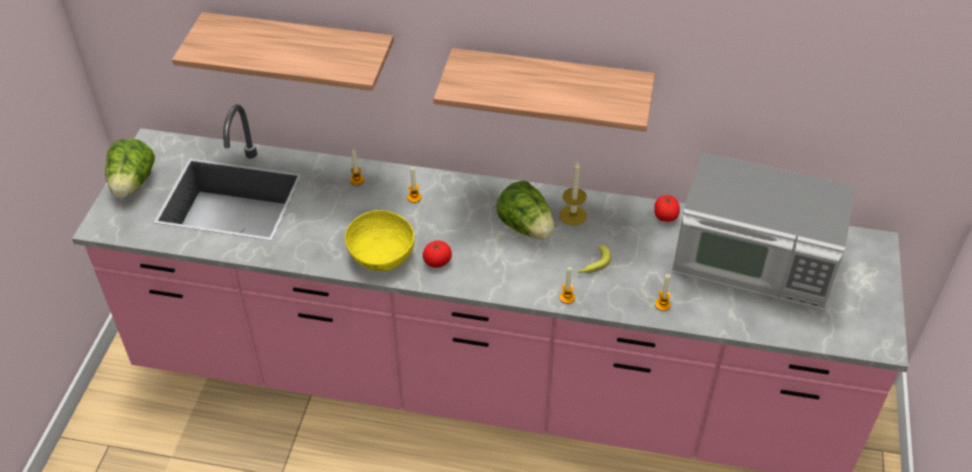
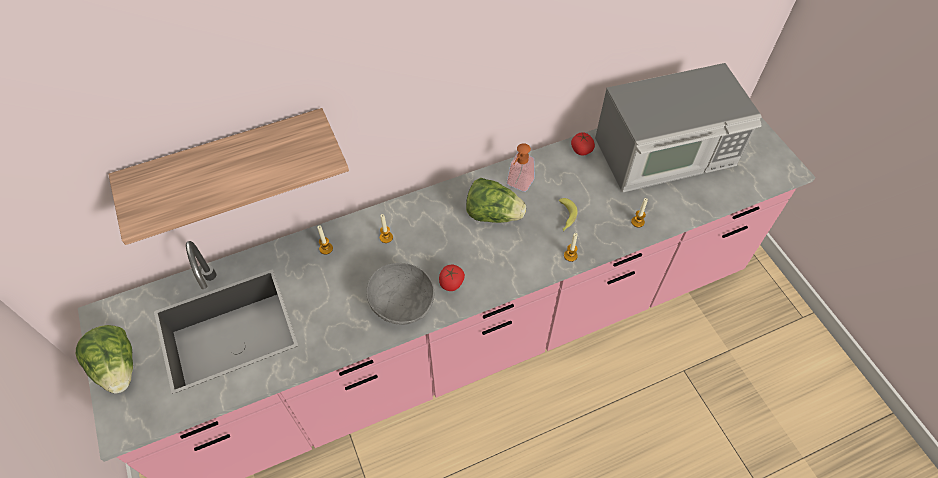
camera: 35 degrees left, 10 degrees up
(381, 255) = (402, 303): yellow bowl -> grey bowl
(550, 87) = (472, 90): shelf -> none
(573, 215) = (518, 185): candle -> soap dispenser

